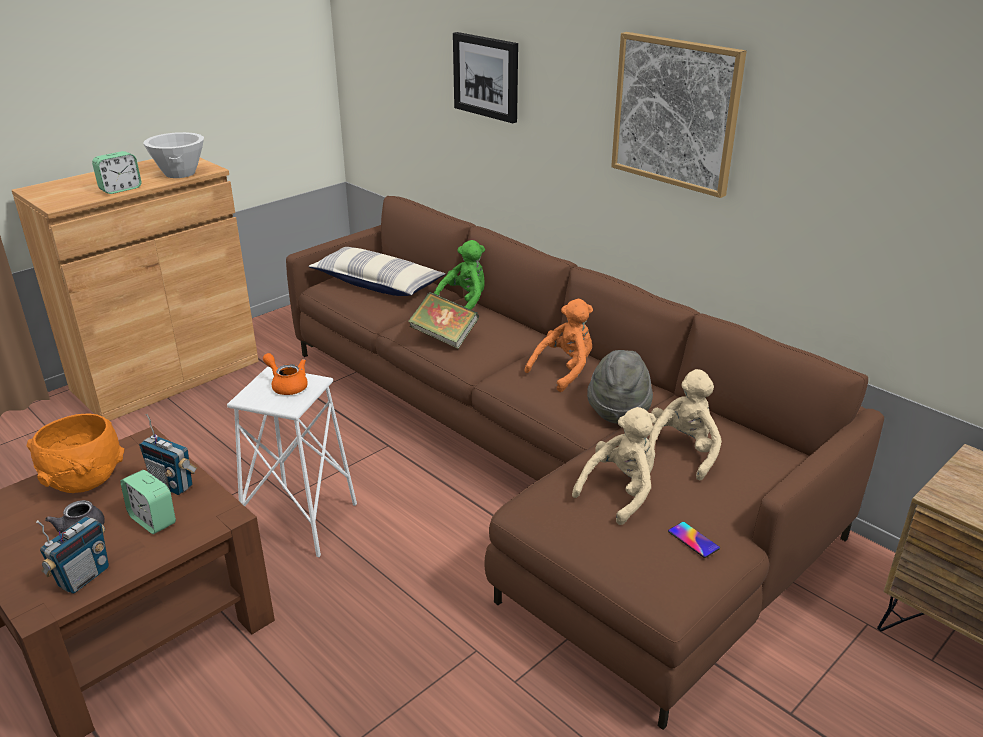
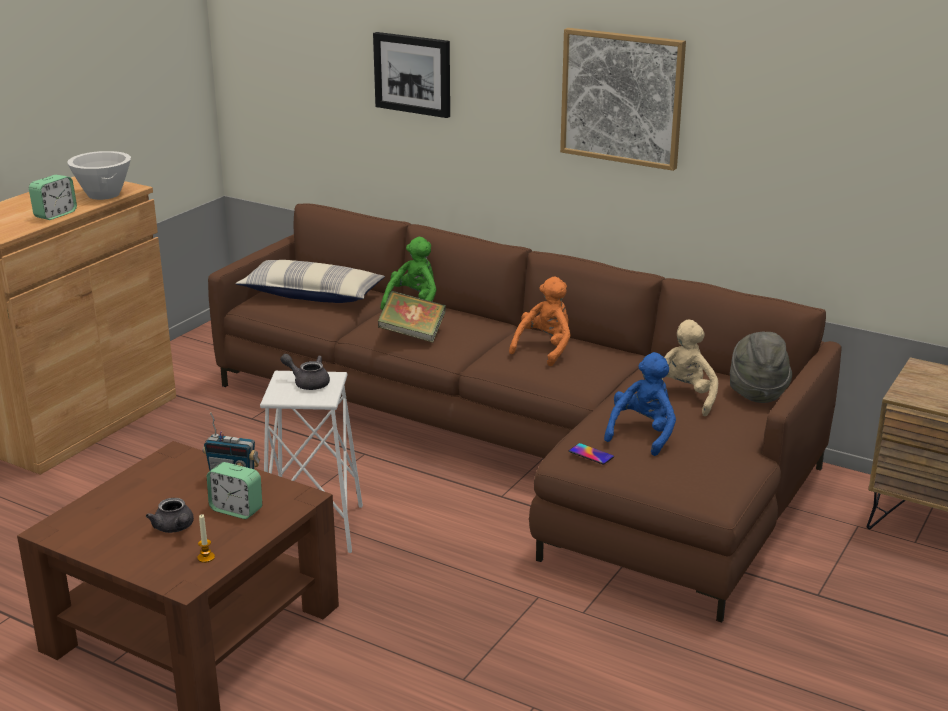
camera: 15 degrees left, 5 degrees down
(83, 577) = (206, 557): radio -> candle
(85, 481) = (143, 491): orange bowl -> none
(287, 385) = (308, 383): orange teapot -> grey teapot
(618, 409) = (609, 374): grey hat -> grey hat (756, 391)
(620, 492) = (643, 433): beige plush toy -> blue plush toy
(693, 540) = (719, 457): phone -> phone (591, 454)

